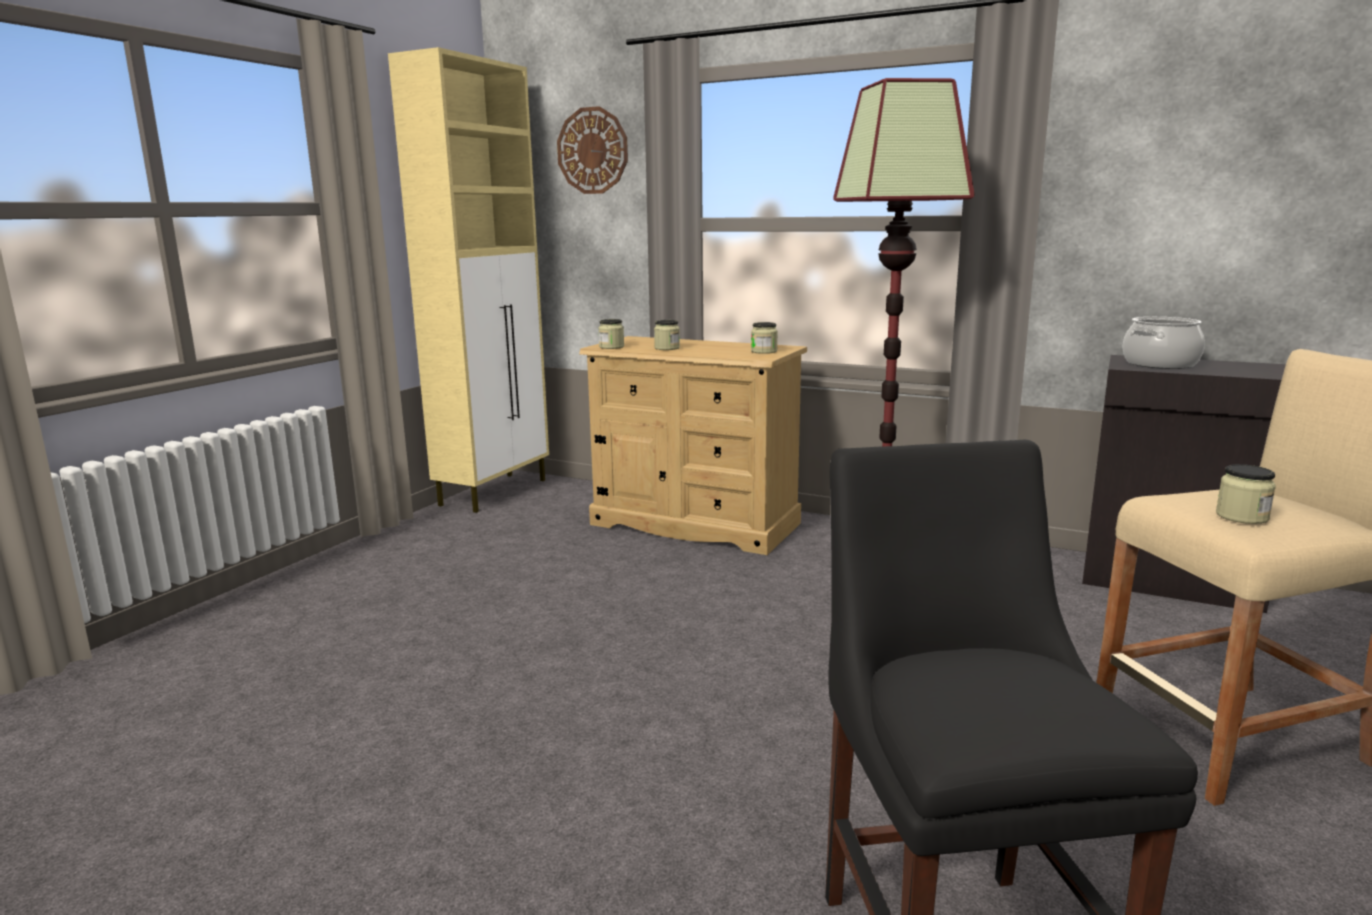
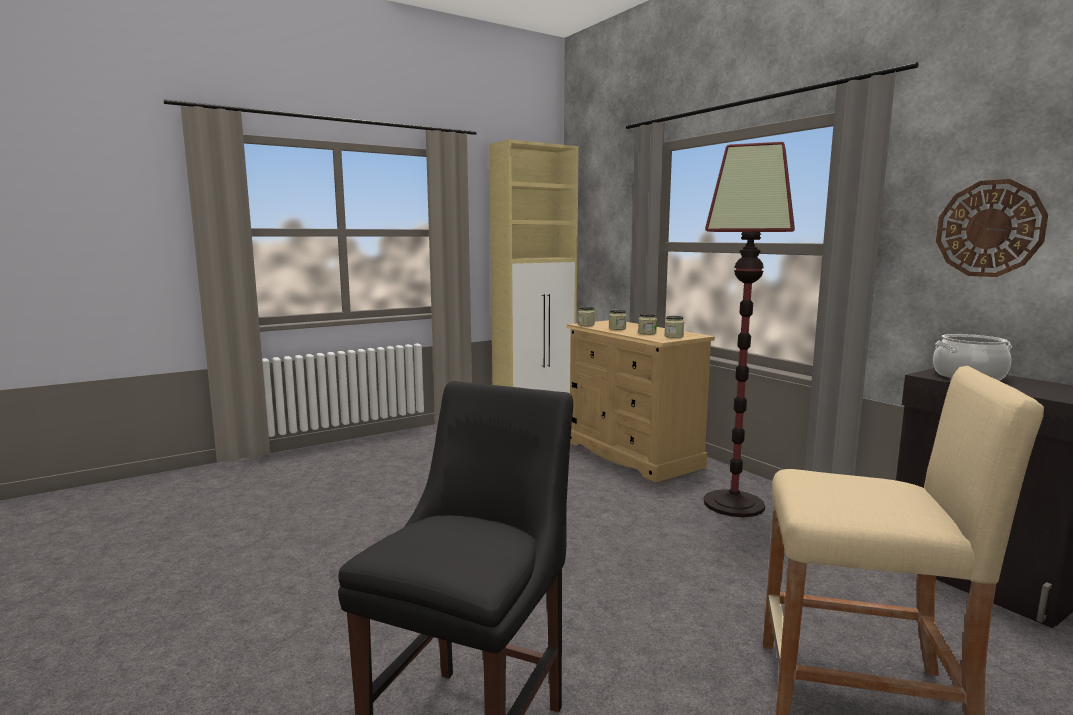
camera: 30 degrees right, 5 degrees down
(592, 151) = (611, 197): wall clock -> wall clock (989, 228)
(1242, 516) = (830, 494): jar -> jar (647, 333)

